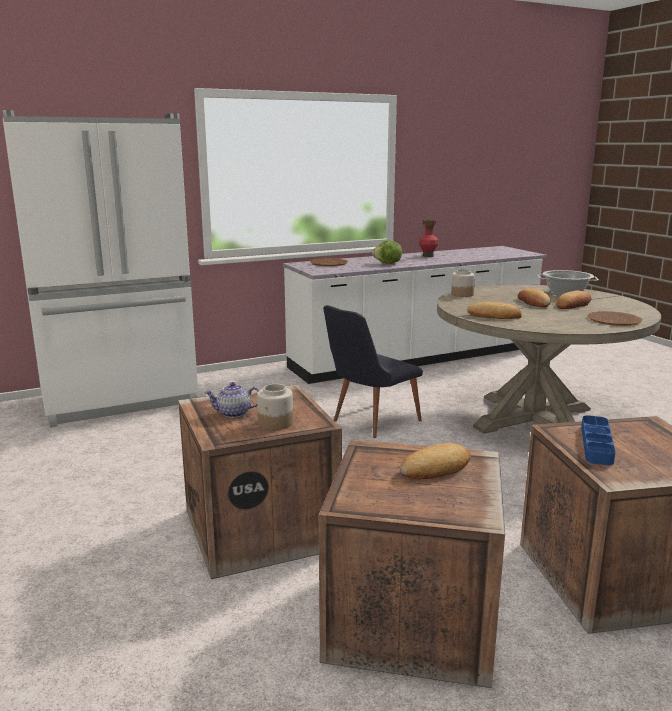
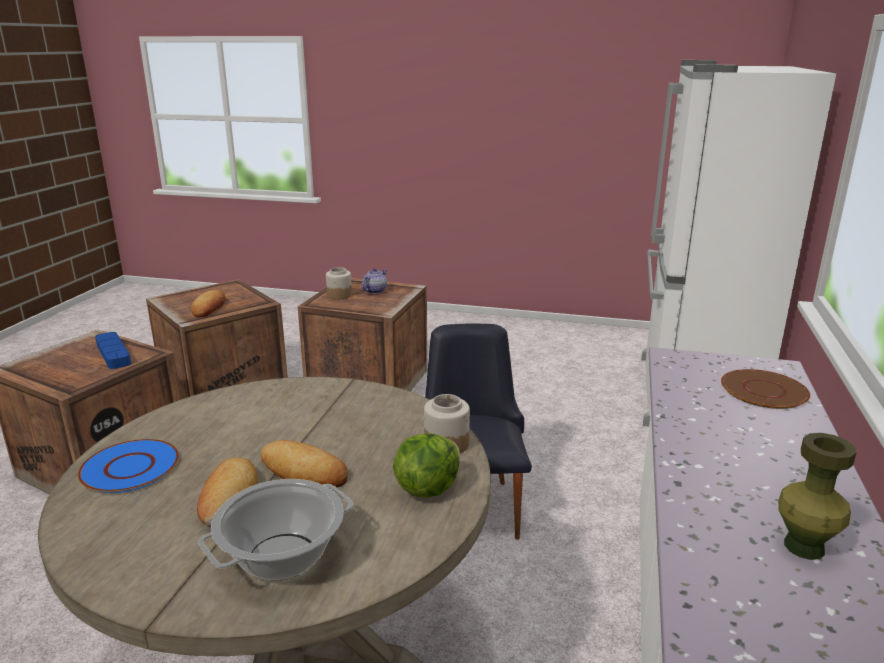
camera: 130 degrees right, 5 degrees up
(388, 264) = (709, 439): lettuce -> lettuce (427, 487)
(428, 256) = (803, 546): red vase -> green vase
(494, 316) = (312, 399): bread -> none
(613, 319) = (131, 467): brown plate -> blue plate

